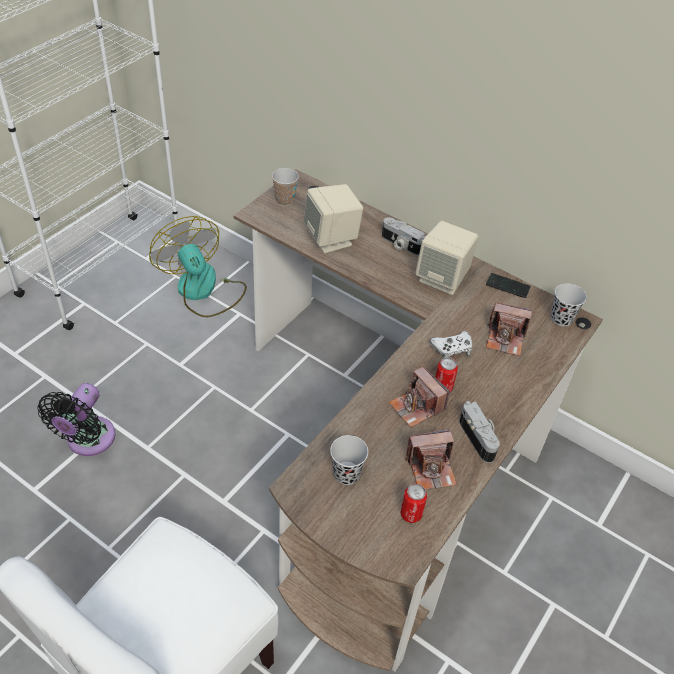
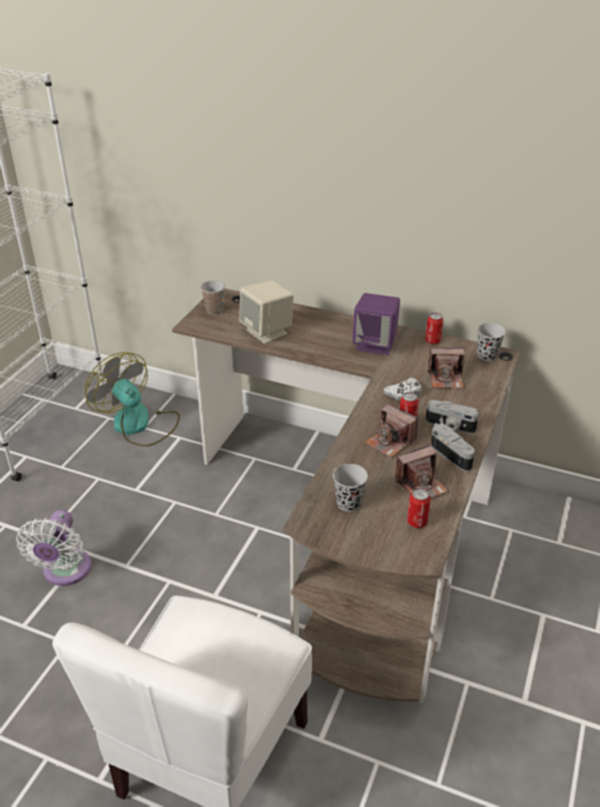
camera: 10 degrees left, 10 degrees down
(87, 441) = (65, 572): black fan -> white fan
(400, 245) = (329, 326): camera -> camera (449, 426)
(442, 278) = (375, 344): beige speaker -> purple speaker
(507, 286) = (432, 341): phone -> can

